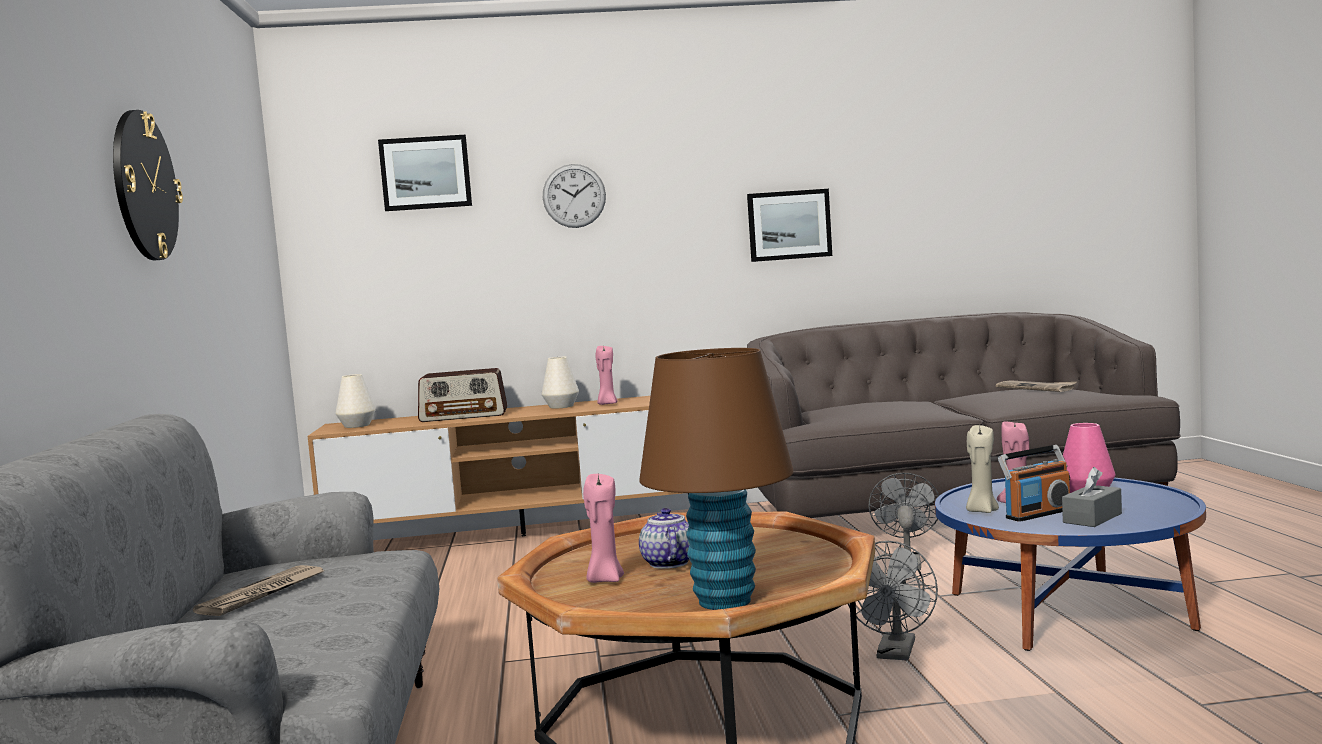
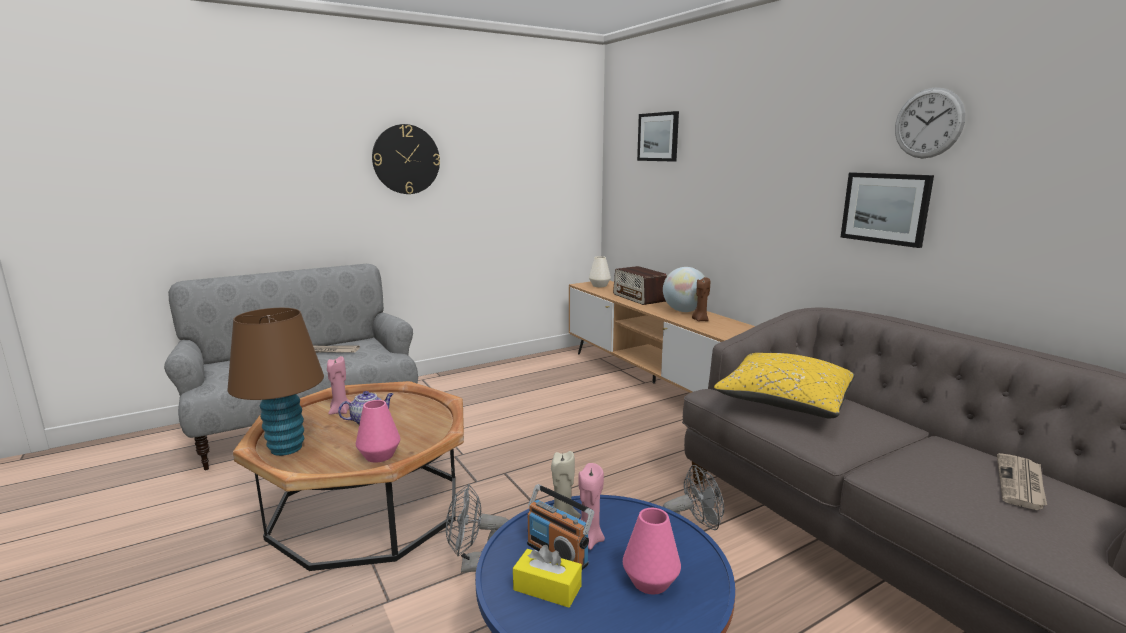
camera: 65 degrees right, 10 degrees up
(561, 406) = (684, 311): white vase -> globe
(574, 196) = (729, 160): wall clock -> wall clock (928, 123)
(607, 404) = (700, 320): pink candle -> brown candle
(801, 553) = (379, 455): none -> pink vase
(855, 411) = (784, 402): none -> yellow pillow
(1092, 518) = (547, 588): grey tissue box -> yellow tissue box

